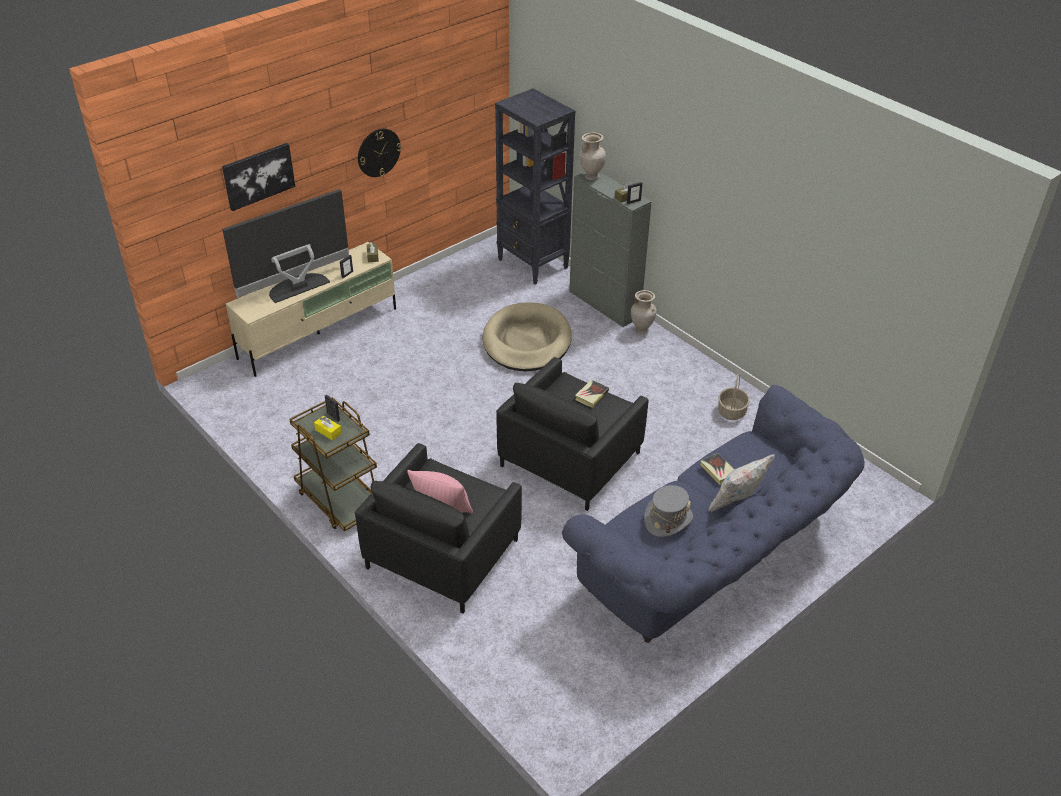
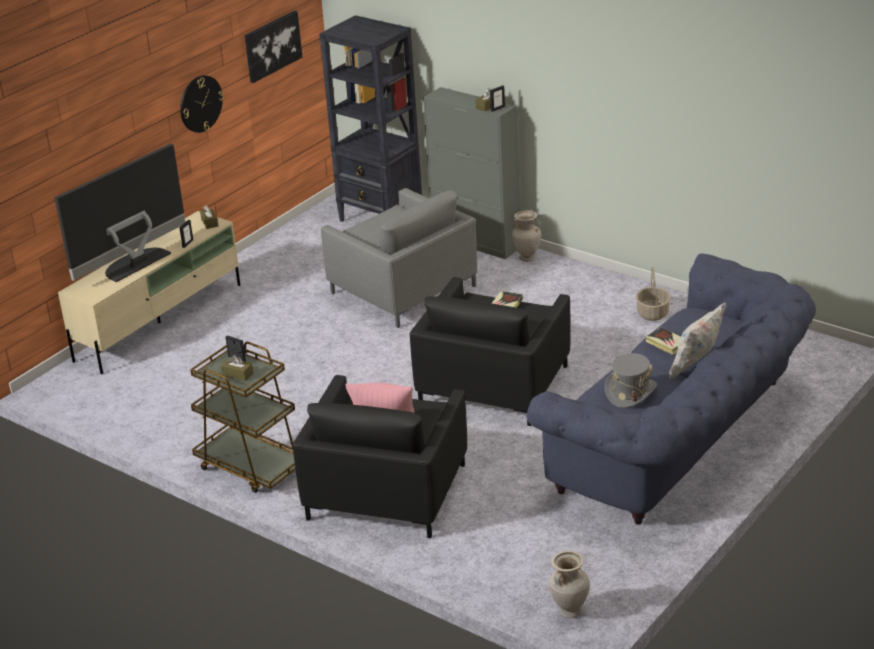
camera: 10 degrees left, 10 degrees down
(258, 175) = (83, 135): picture -> picture (272, 46)
(328, 431) = (237, 374): yellow tissue box -> brown tissue box
(527, 341) = (403, 289): beige dog bed -> grey armchair
(591, 176) = (442, 94): beige vase -> beige vase (569, 611)

